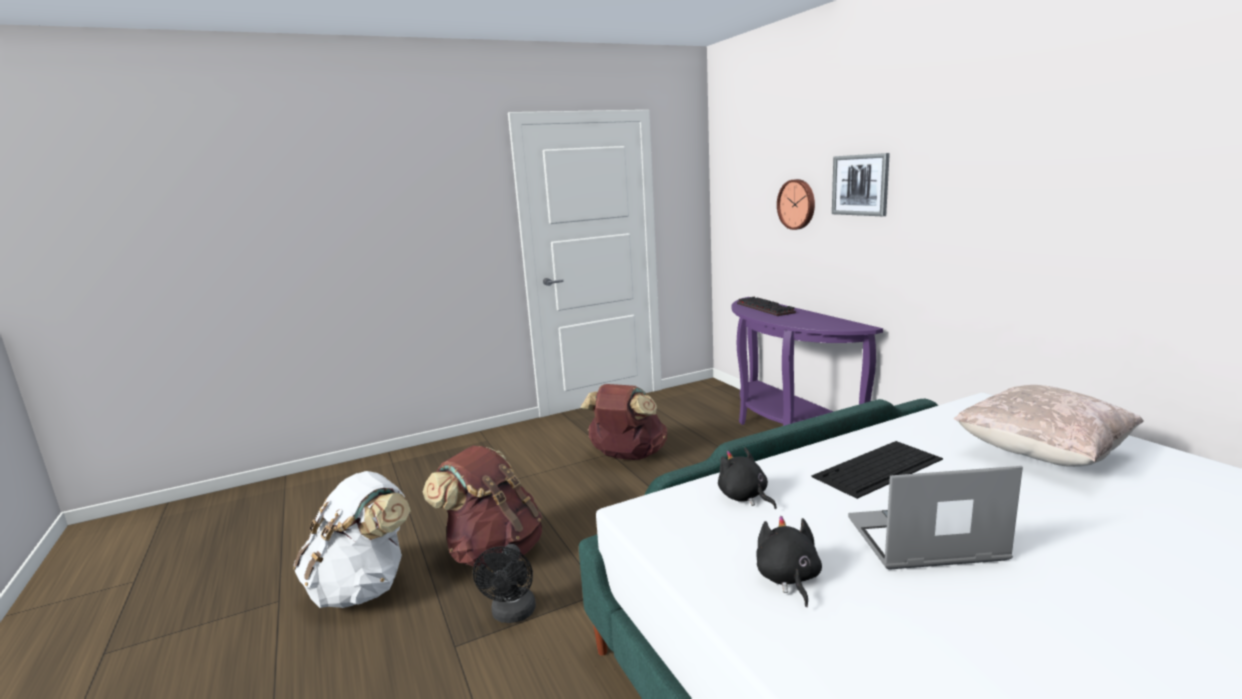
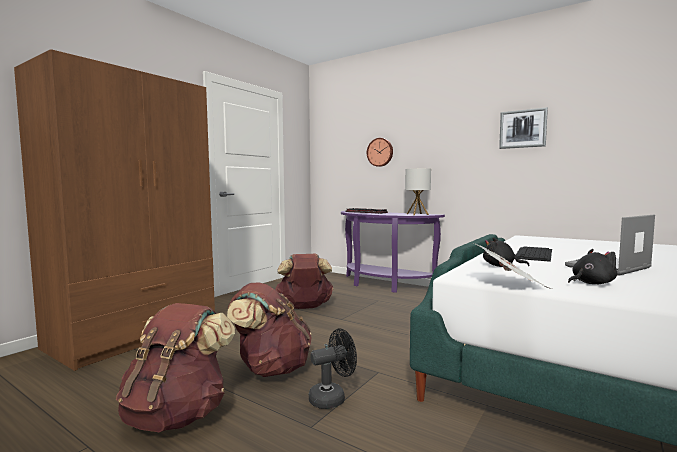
camera: 30 degrees left, 10 degrees down
(363, 588) = (177, 415): white backpack -> brown backpack
(417, 465) = (135, 334): none -> brown wardrobe
(512, 615) = (332, 398): black fan -> black fan turned 90 degrees counterclockwise
(663, 550) = (510, 284): none -> newspaper
(788, 579) = (591, 283): black plush toy -> black plush toy turned 105 degrees clockwise
(833, 324) = (417, 214): none -> table lamp
(860, 185) = (424, 138): picture -> picture (522, 129)
(1041, 454) = (582, 245): beige pillow -> none

